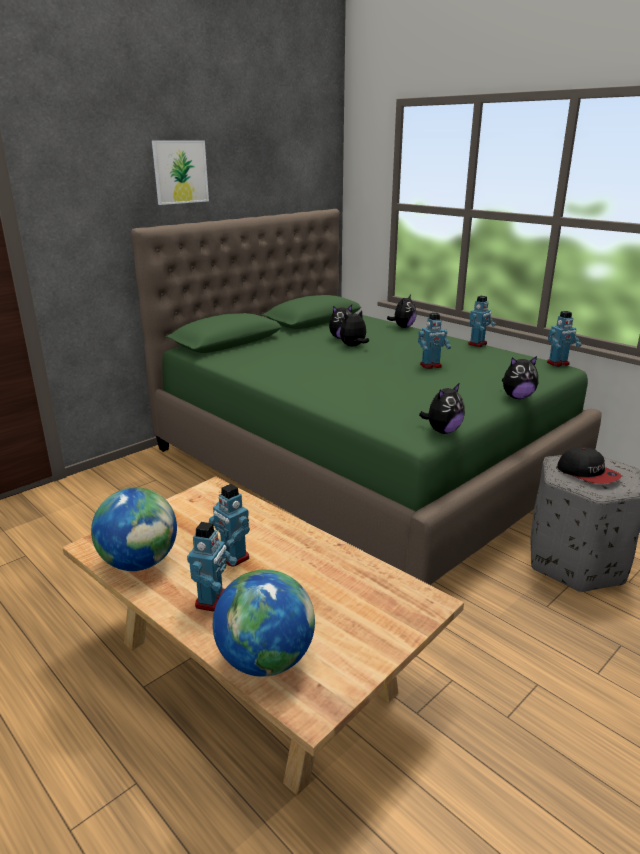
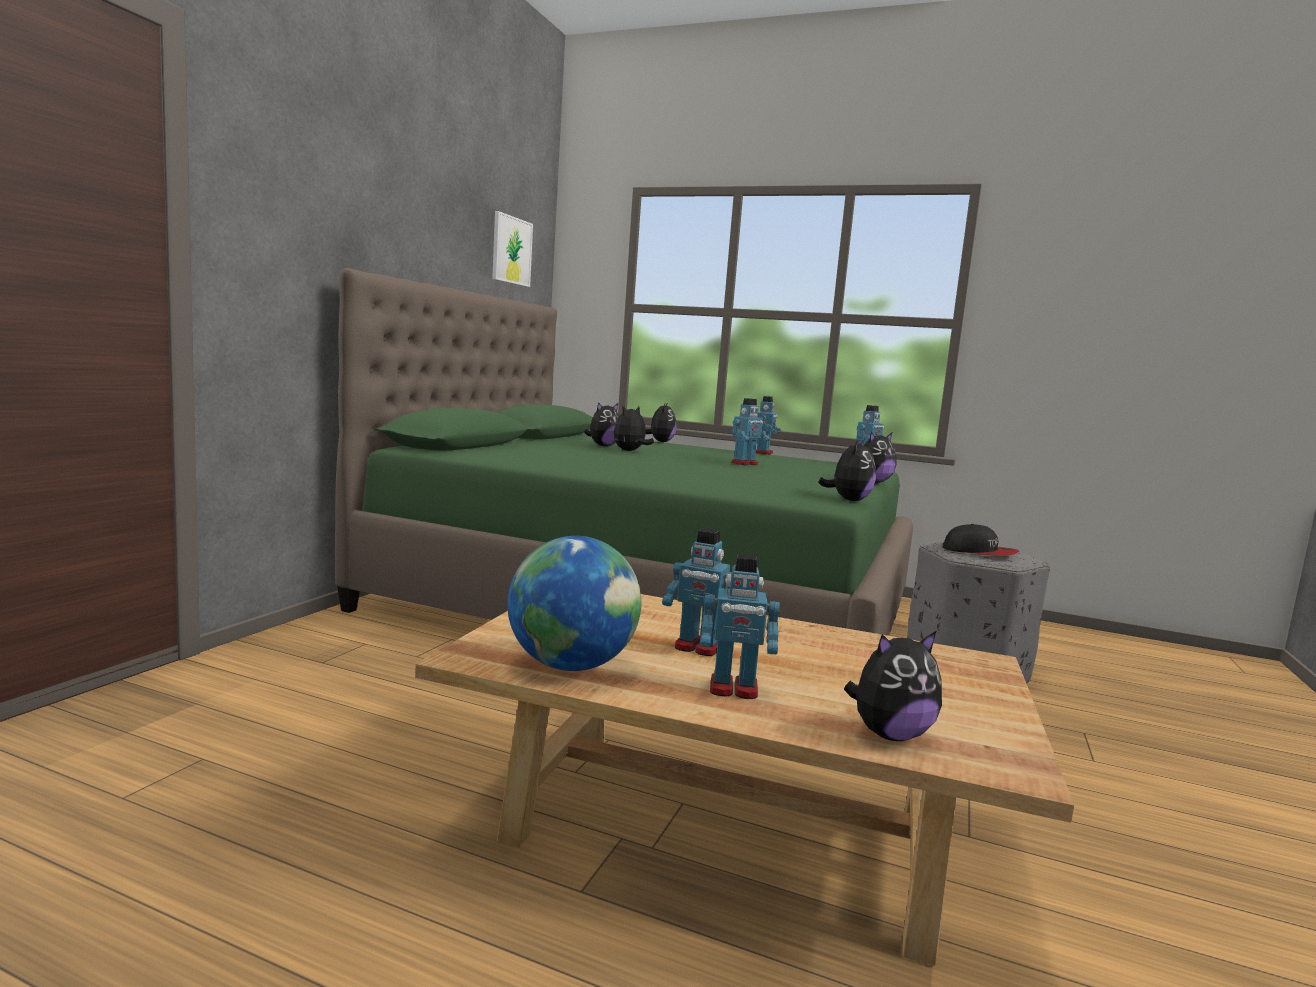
camera: 25 degrees left, 15 degrees down
(180, 172) = (397, 214): picture -> picture (511, 250)
(212, 600) = (733, 689): toy robot -> toy robot turned 105 degrees clockwise
(265, 660) = (889, 734): globe -> plush toy

